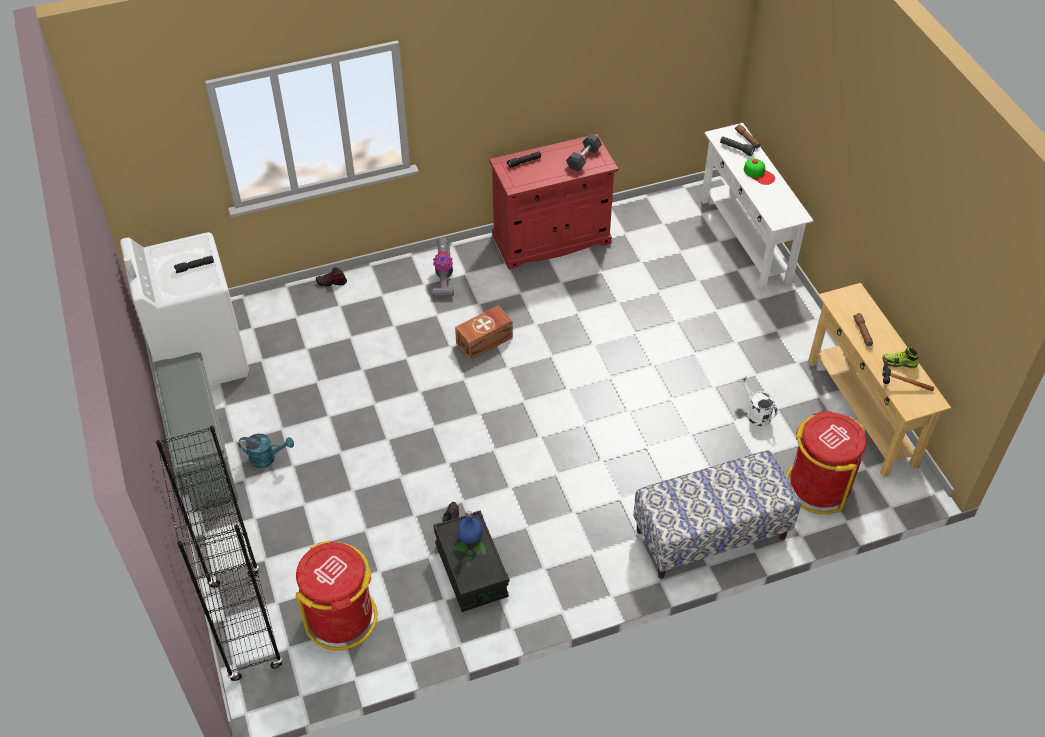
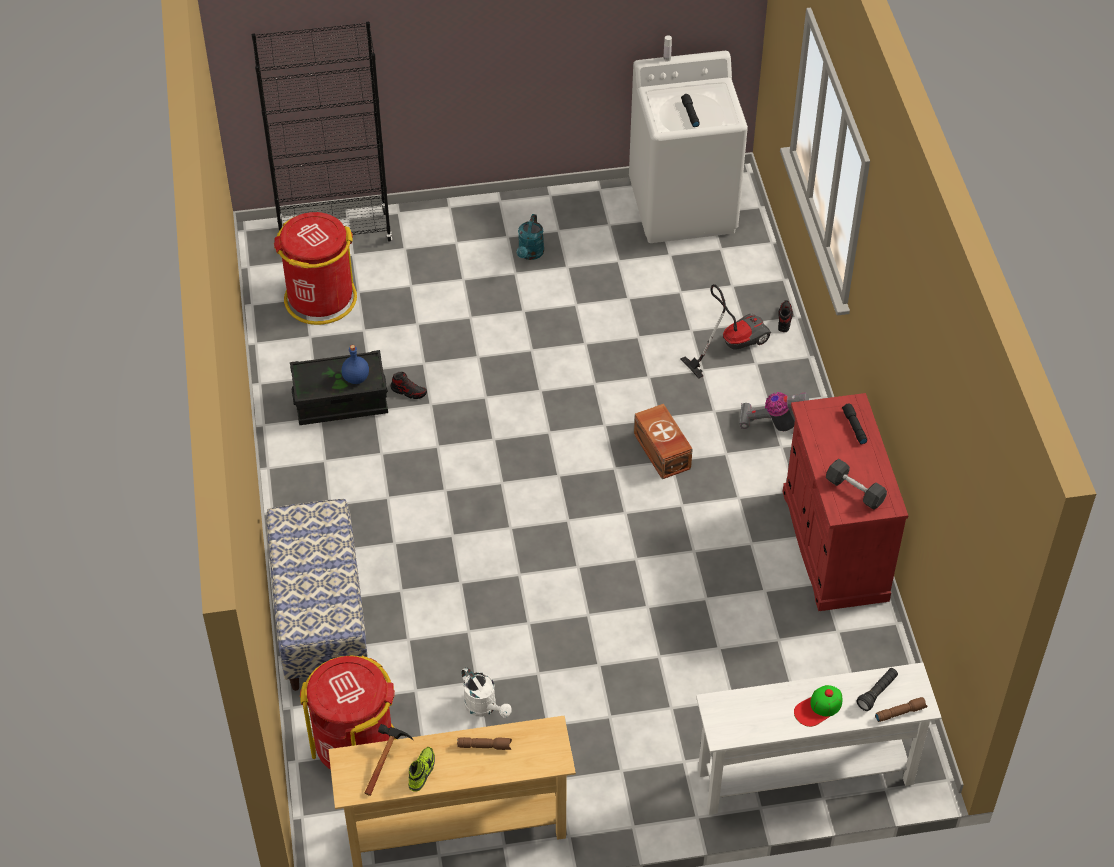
camera: 100 degrees right, 0 degrees up
(203, 454) = (547, 207): grey shoe rack -> none
(363, 311) = (731, 344): none -> vacuum cleaner
(755, 413) = (484, 707): white watering can -> white watering can turned 75 degrees clockwise

